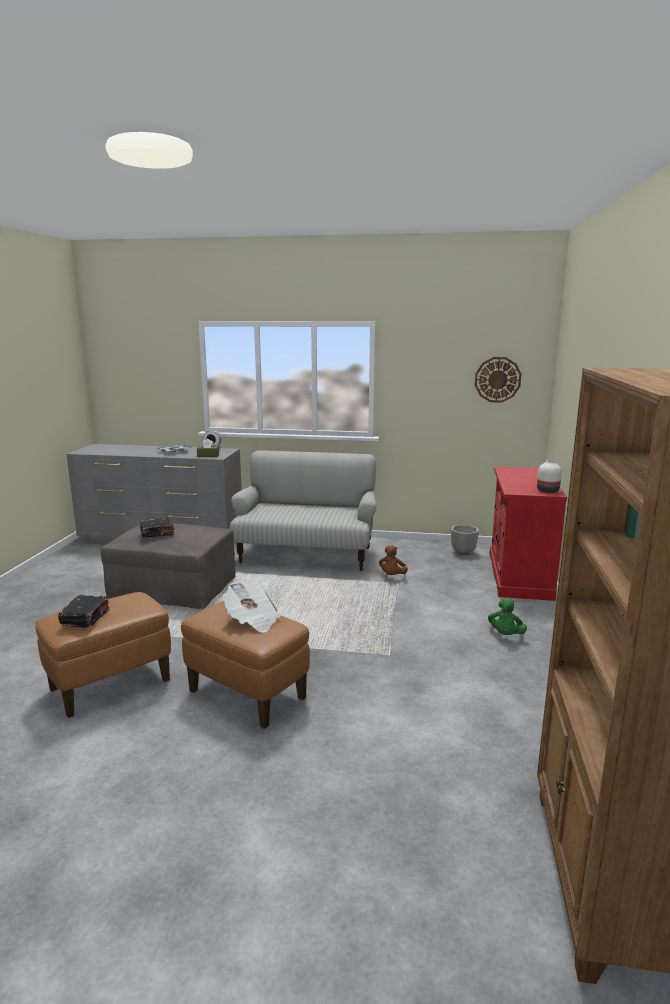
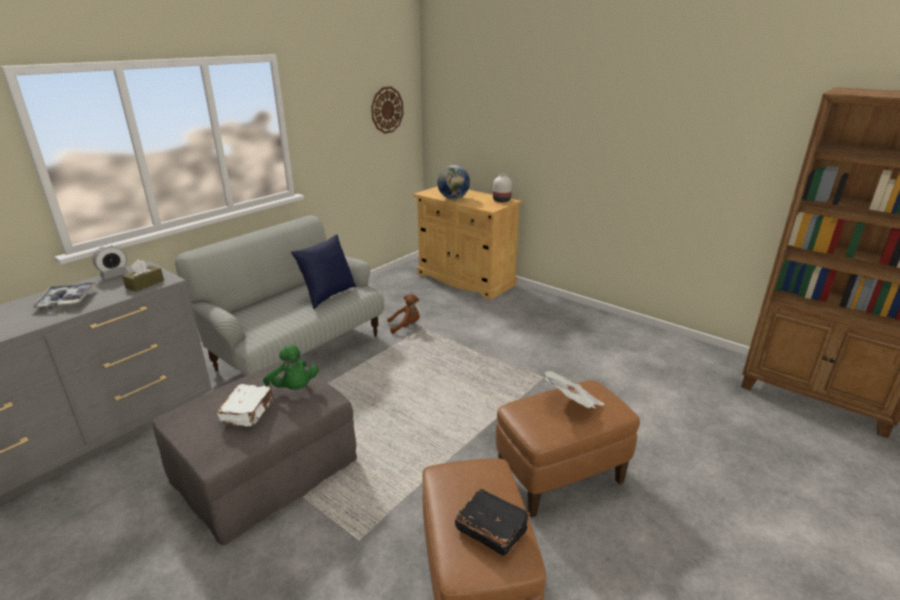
camera: 60 degrees left, 10 degrees up
(157, 534) = (248, 412): black book -> white book
(328, 515) = (328, 295): none -> blue pillow
(392, 576) = (406, 326): brown plush toy -> brown plush toy turned 60 degrees counterclockwise
(463, 552) = (399, 281): planter -> none
(505, 635) = (549, 321): green plush toy -> green plush toy (294, 388)
(512, 477) = (453, 198): none -> globe
(519, 575) = (465, 279): red cabinet -> beige cabinet

